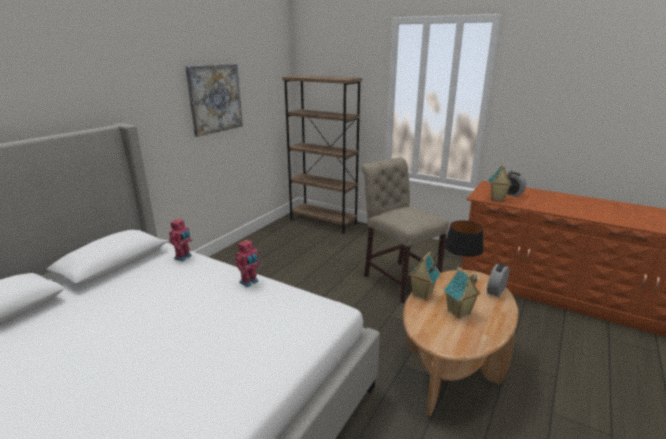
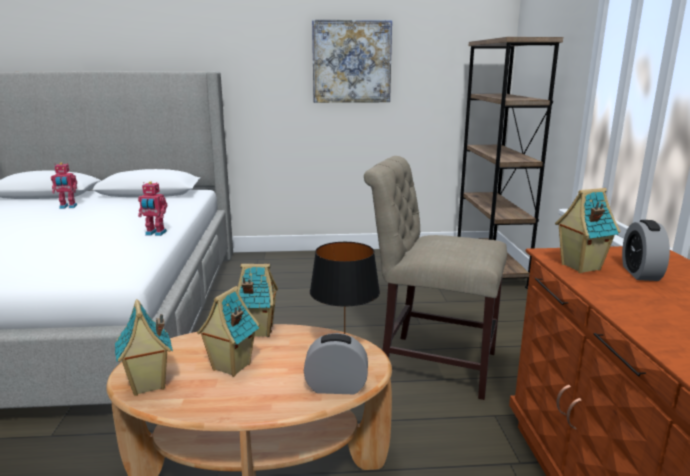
camera: 55 degrees right, 5 degrees down
(184, 257) = (182, 205): toy robot -> toy robot (68, 207)
(398, 279) = (431, 362): beige chair -> beige chair turned 90 degrees counterclockwise
(463, 342) = (148, 385): none -> toy house

